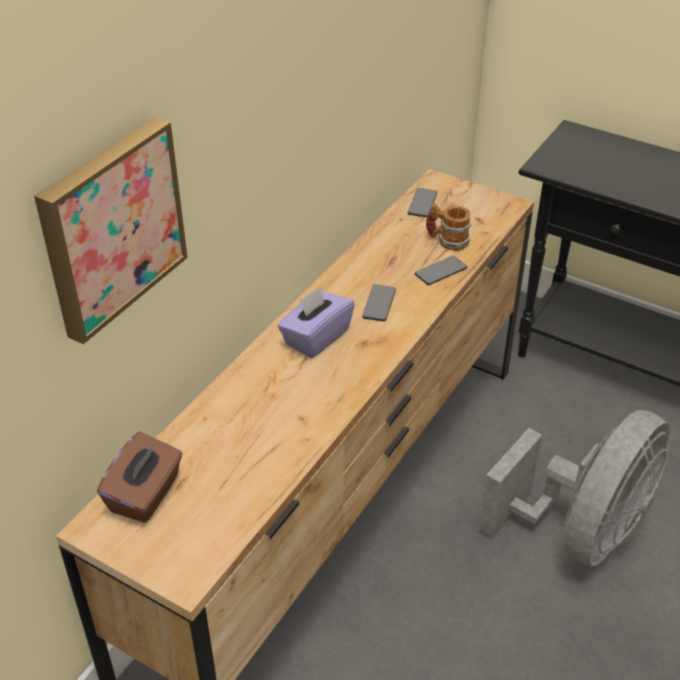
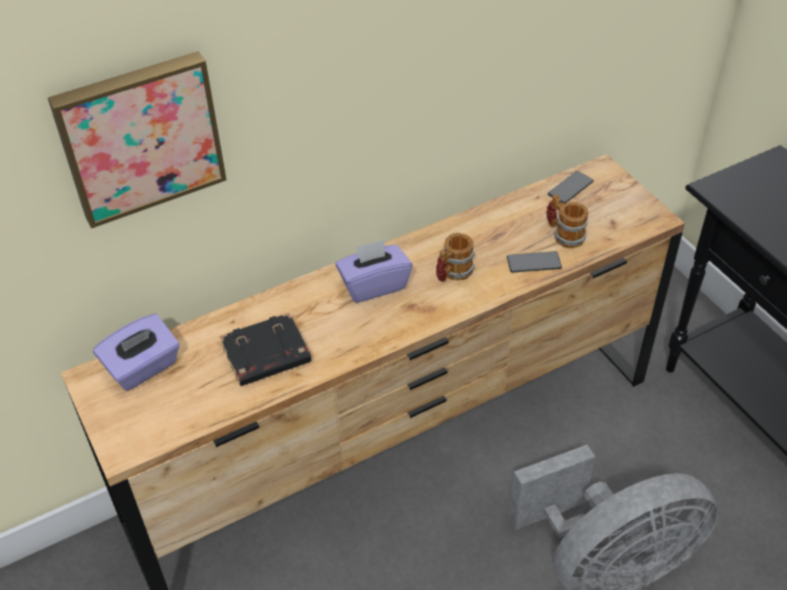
camera: 30 degrees right, 5 degrees up
(146, 495) = (143, 368): brown tissue box -> purple tissue box
(263, 435) = (265, 356): none -> black book
(379, 304) = (452, 274): phone -> mug

